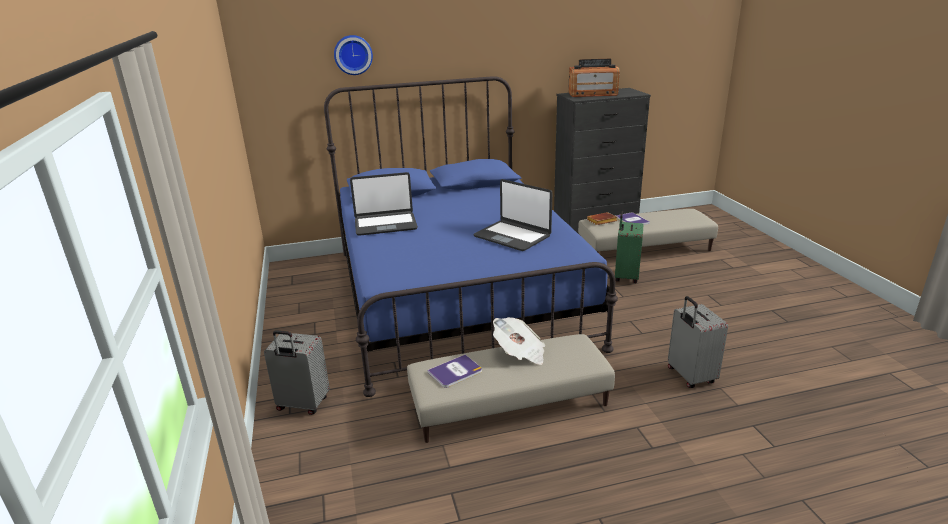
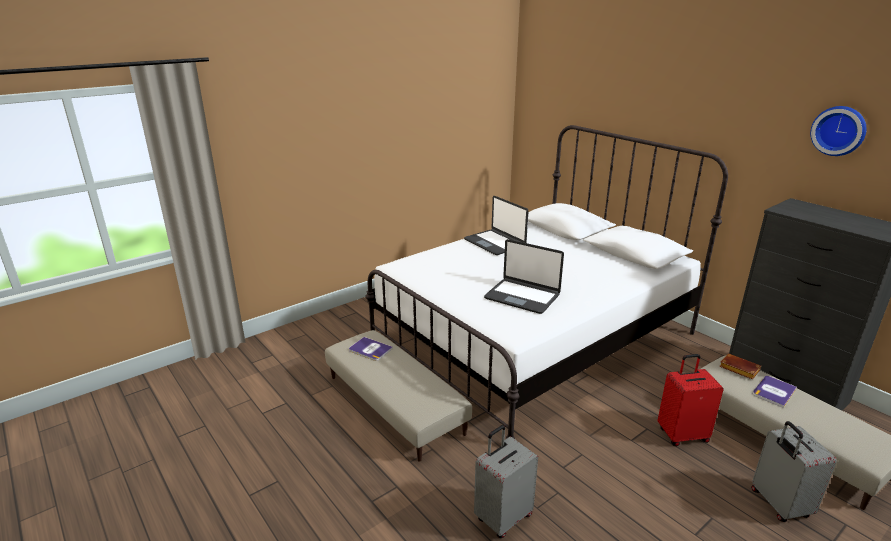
camera: 65 degrees right, 0 degrees up
(302, 405) = (349, 319): grey suitcase -> grey suitcase (778, 504)
(353, 55) = (593, 98): wall clock -> wall clock (839, 130)
(456, 295) = (534, 336): blue bed -> white bed
(512, 236) = (522, 296): laptop -> laptop turned 75 degrees counterclockwise
(520, 353) = (412, 372): newspaper -> none
(592, 94) = (824, 213): radio -> none
(625, 277) = (682, 434): green suitcase -> red suitcase

